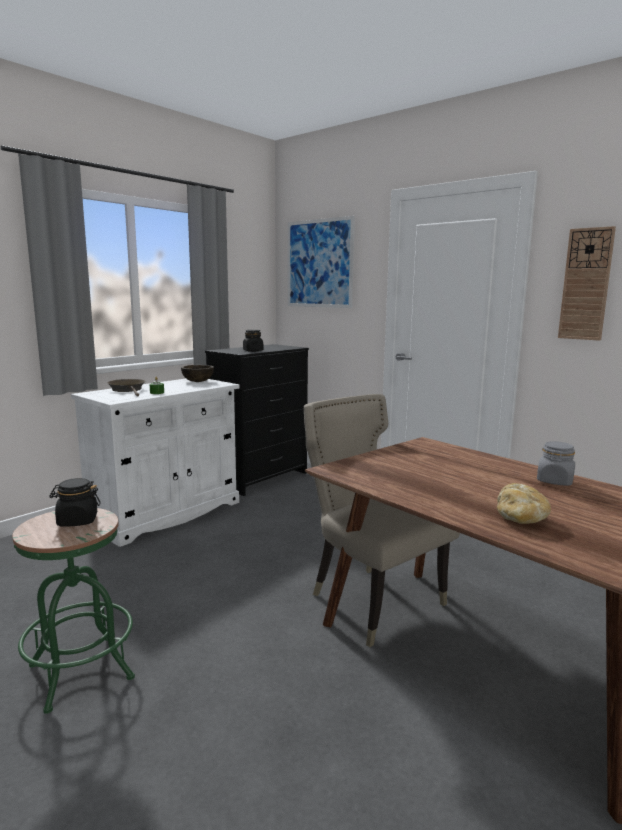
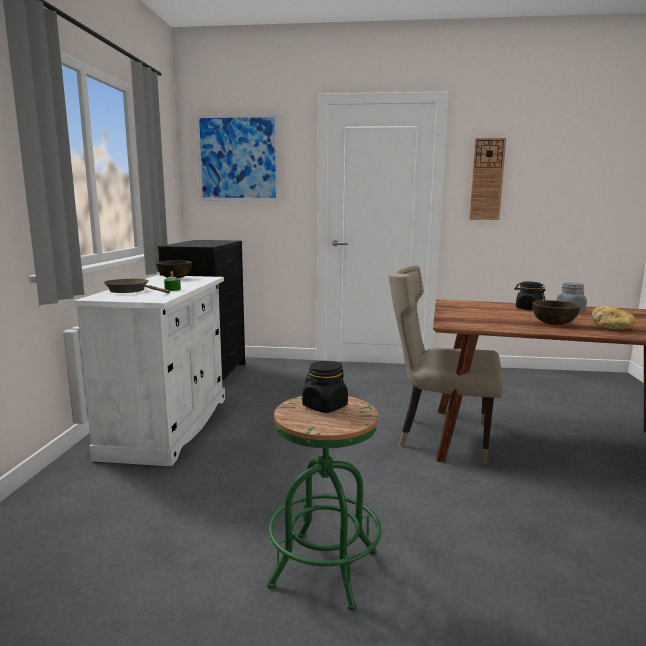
camera: 35 degrees left, 0 degrees up
(253, 351) = (208, 244): black jar -> black jar (528, 308)
(457, 494) = (554, 324): none -> brown bowl

